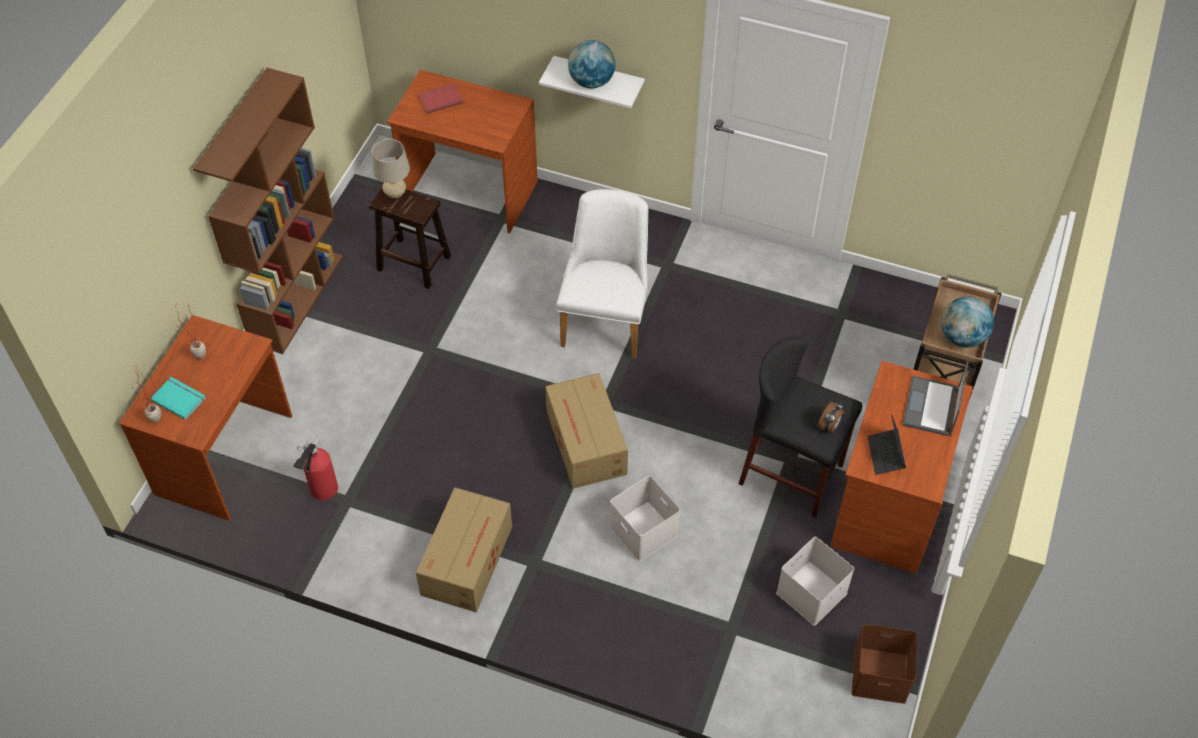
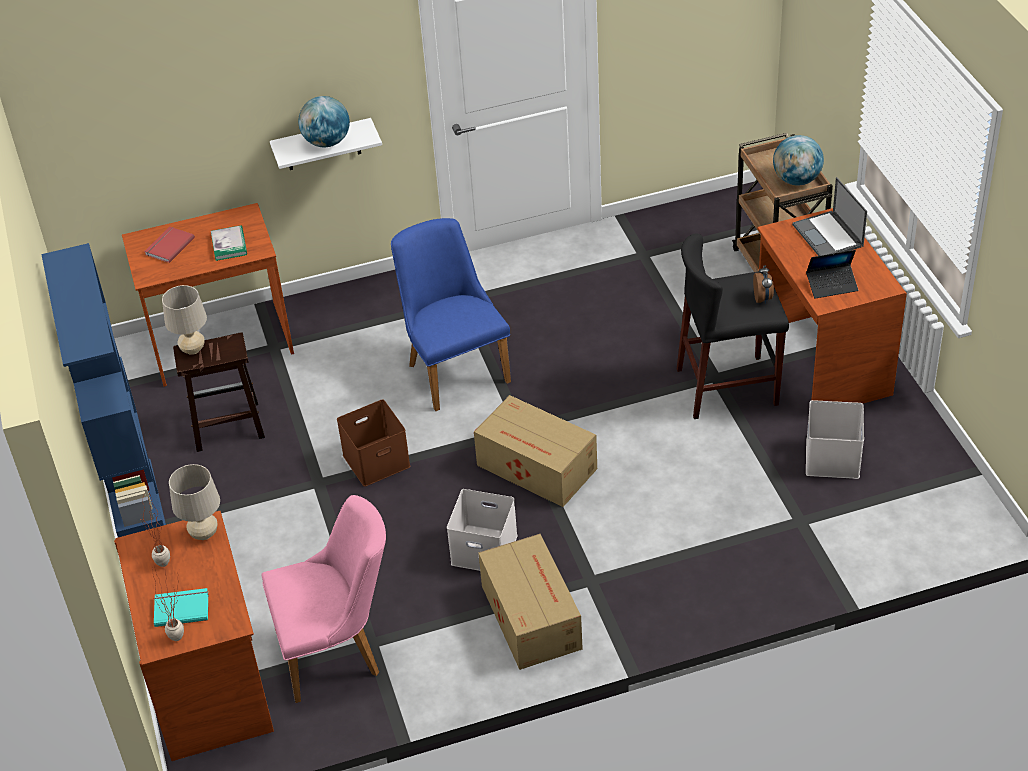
camera: 35 degrees left, 10 degrees down
(245, 351) = (204, 534): none -> beige table lamp
(296, 298) = (140, 519): brown bookcase -> blue bookcase
(322, 491) = (338, 651): fire extinguisher -> pink chair
(480, 123) = (229, 245): none -> book
(606, 318) = (453, 367): white chair -> blue chair
(642, 531) = (654, 500): white storage box -> white storage box (482, 550)
(881, 674) = (942, 478): brown storage box -> brown storage box (377, 459)
(885, 455) = (832, 285): laptop -> laptop turned 60 degrees counterclockwise

